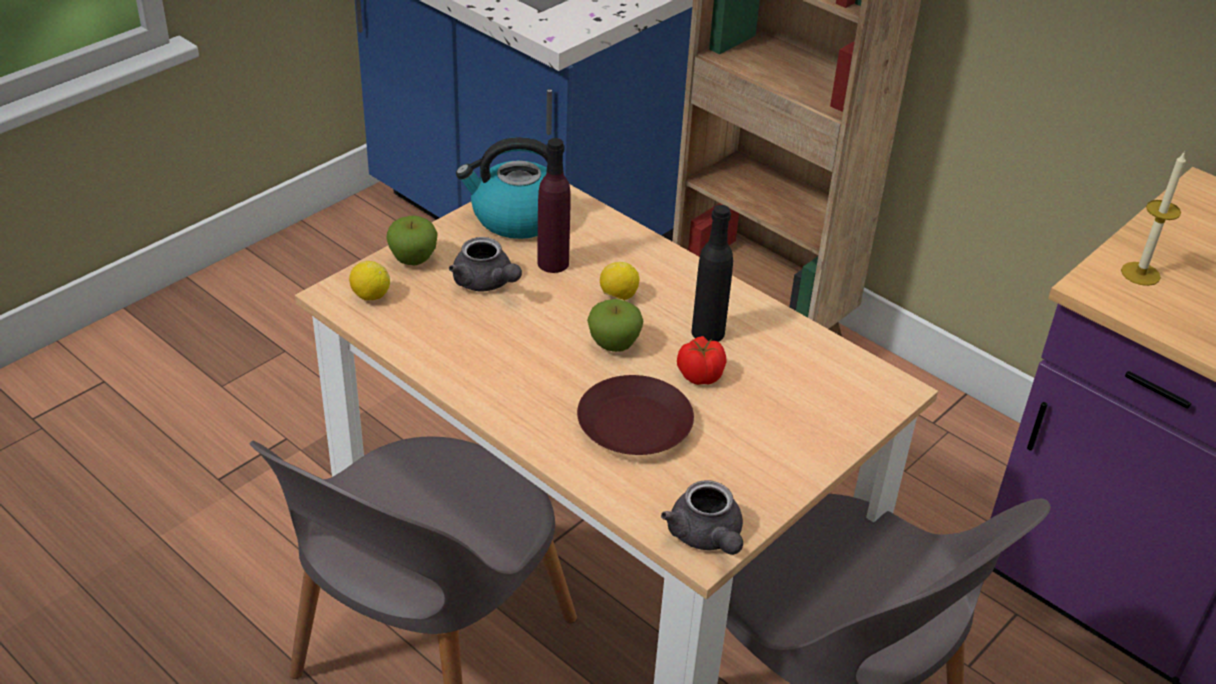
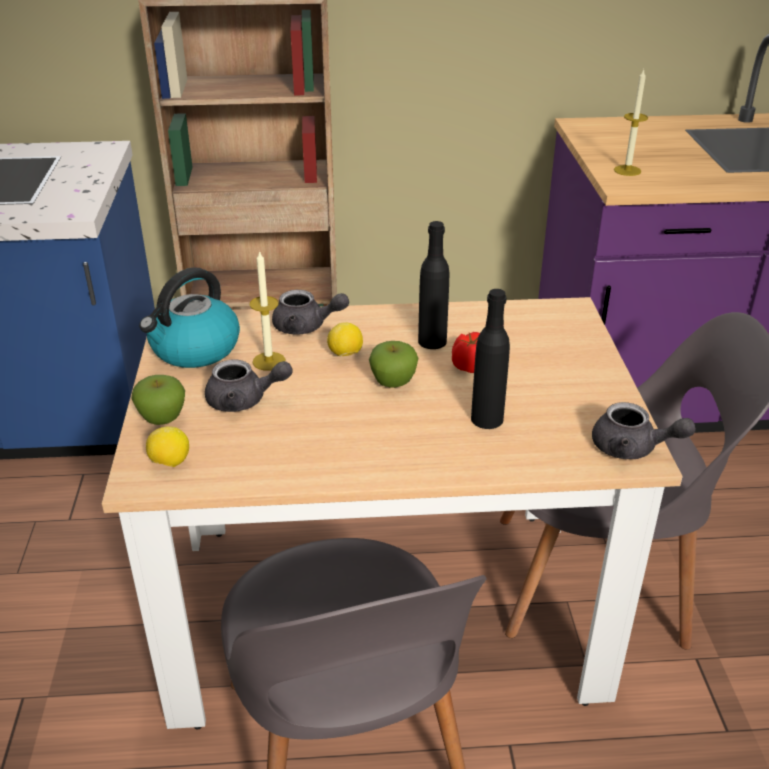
camera: 45 degrees left, 5 degrees down
(553, 263) = (269, 361): purple bottle -> candle
(628, 252) = (306, 327): none -> grey teapot
(634, 426) = (487, 419): brown plate -> black bottle

